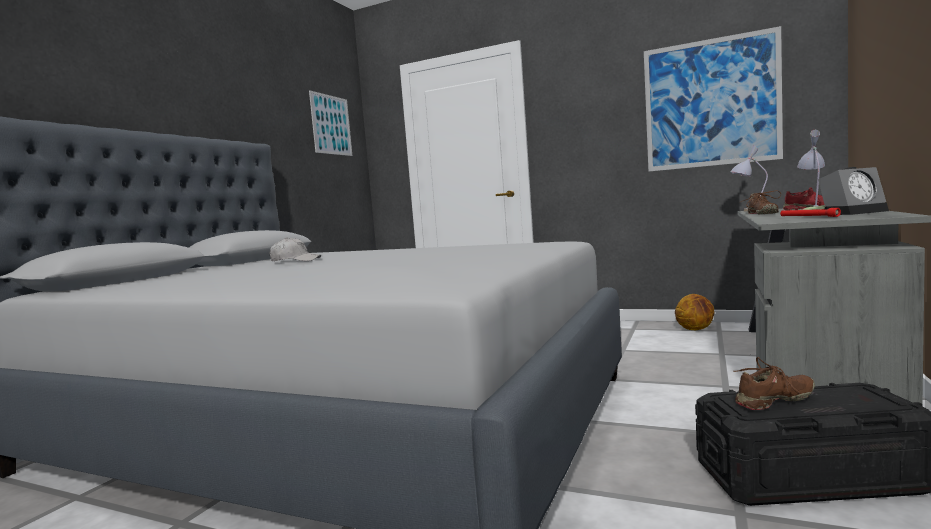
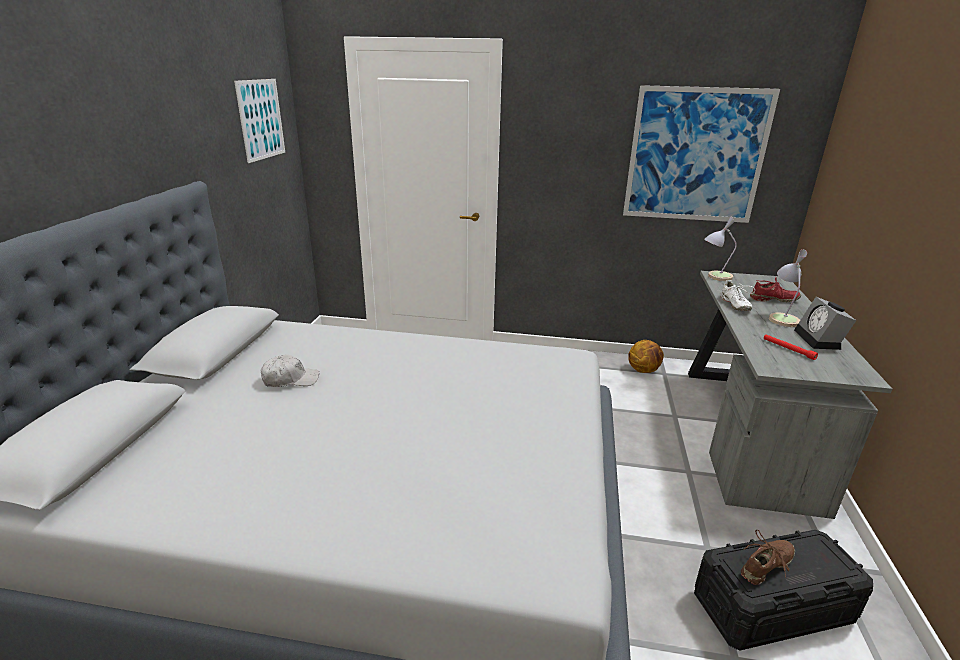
camera: 15 degrees left, 20 degrees up
(761, 214) = (734, 305): brown shoe -> white shoe
(853, 212) = (820, 340): alarm clock -> alarm clock turned 120 degrees clockwise

